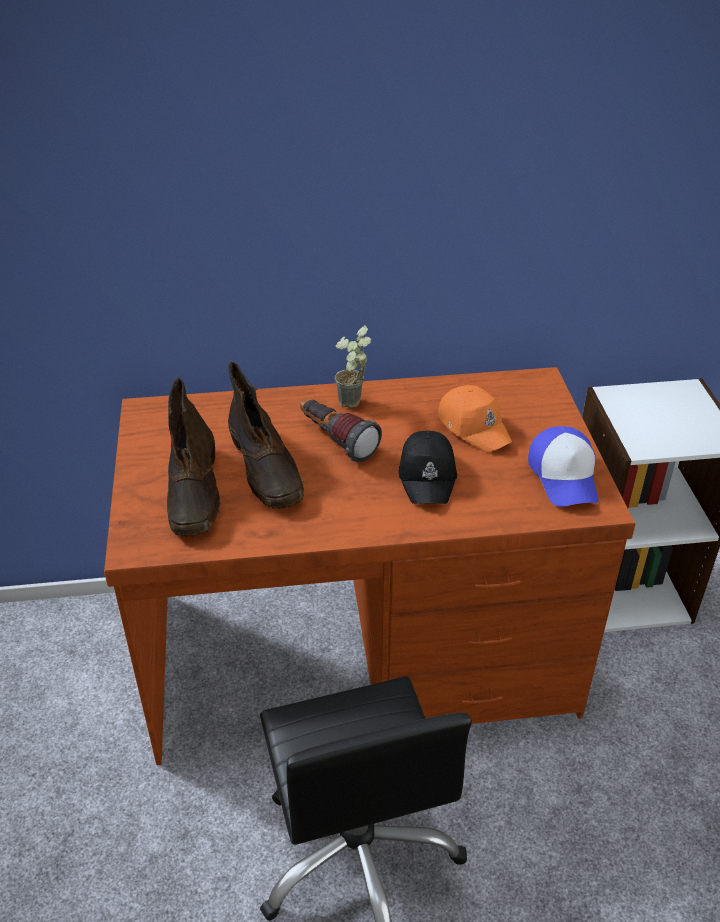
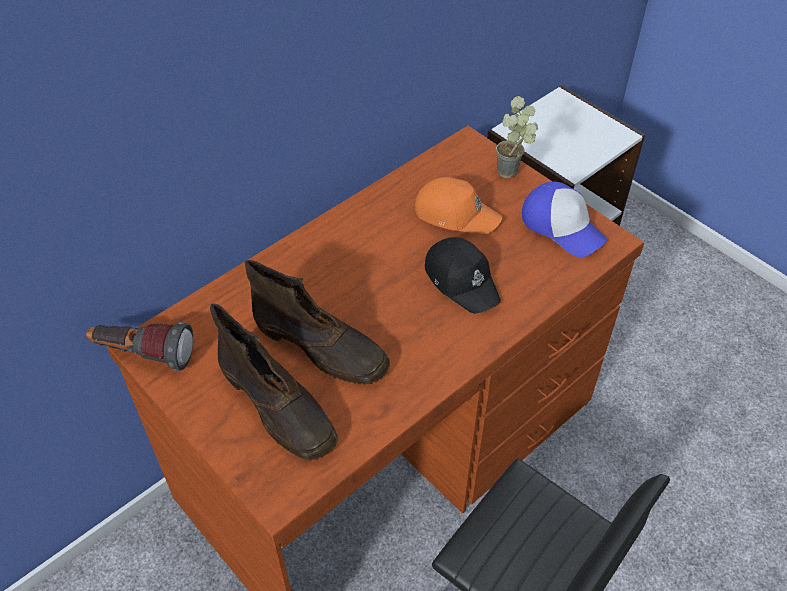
camera: 35 degrees left, 10 degrees up
(336, 441) = (356, 286): flashlight -> flashlight (144, 355)
(353, 405) = (338, 242): potted plant -> potted plant (513, 173)

